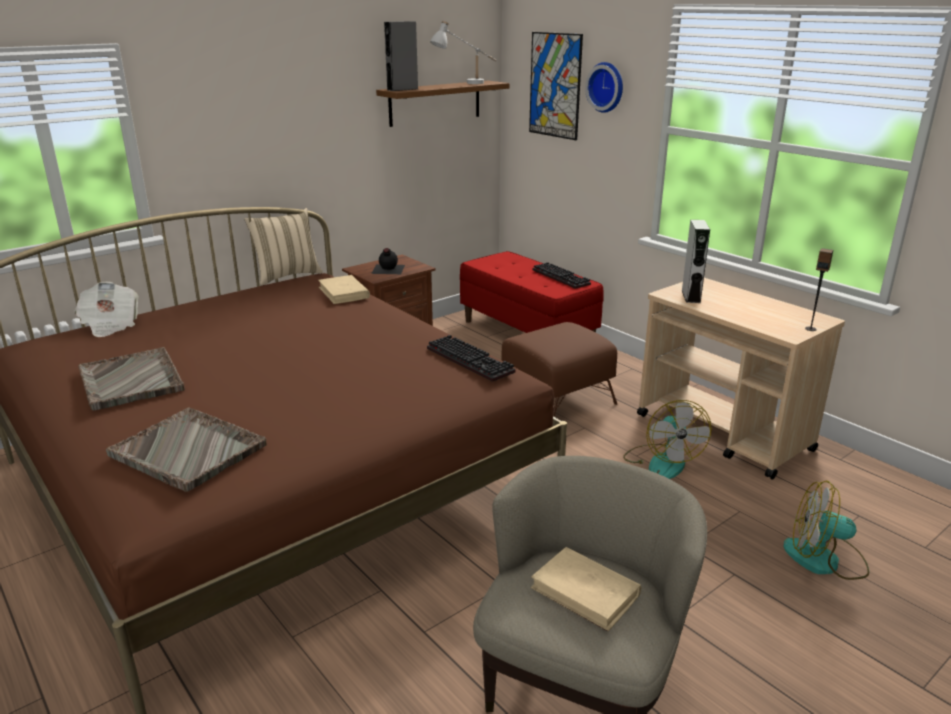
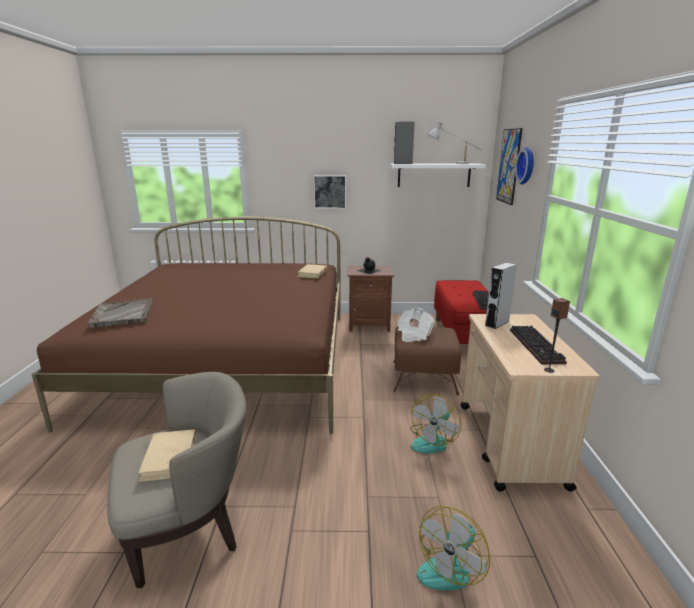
camera: 40 degrees right, 5 degrees down
(110, 325) = (204, 263): newspaper -> newspaper (413, 335)
(131, 381) = (164, 284): grey tray -> none
(287, 276) = (309, 261): beige pillow -> none
(290, 147) = (330, 191): none -> picture
(435, 103) = (434, 175): brown shelf -> white shelf
(472, 360) = (299, 318): keyboard -> keyboard (538, 346)
(824, 560) = (450, 566): fan -> fan turned 105 degrees counterclockwise

